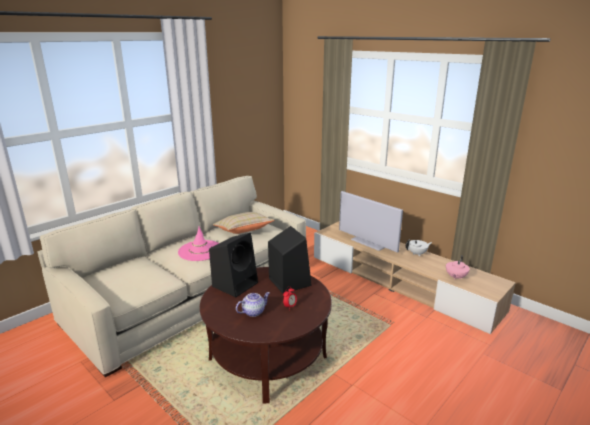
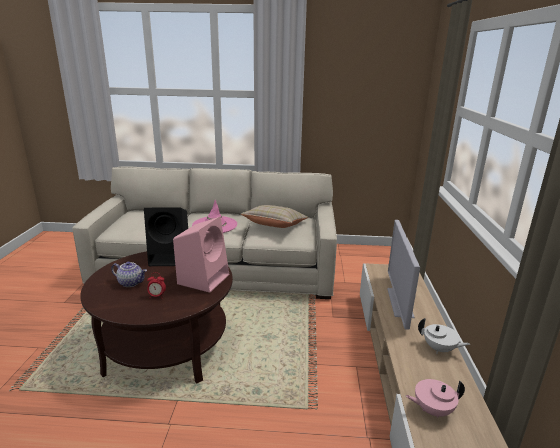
camera: 50 degrees right, 0 degrees up
(289, 281) = (204, 278): black speaker -> pink speaker

